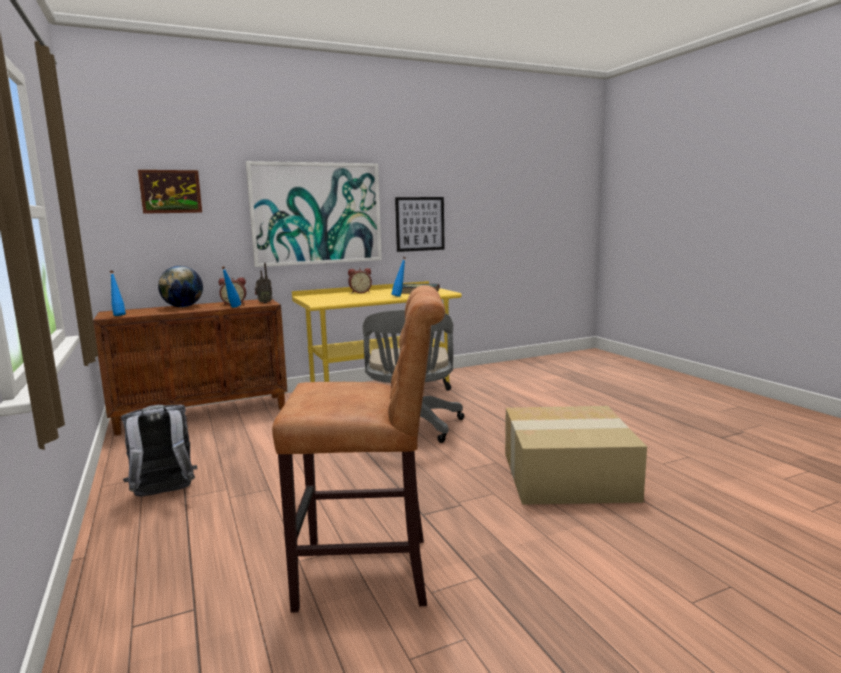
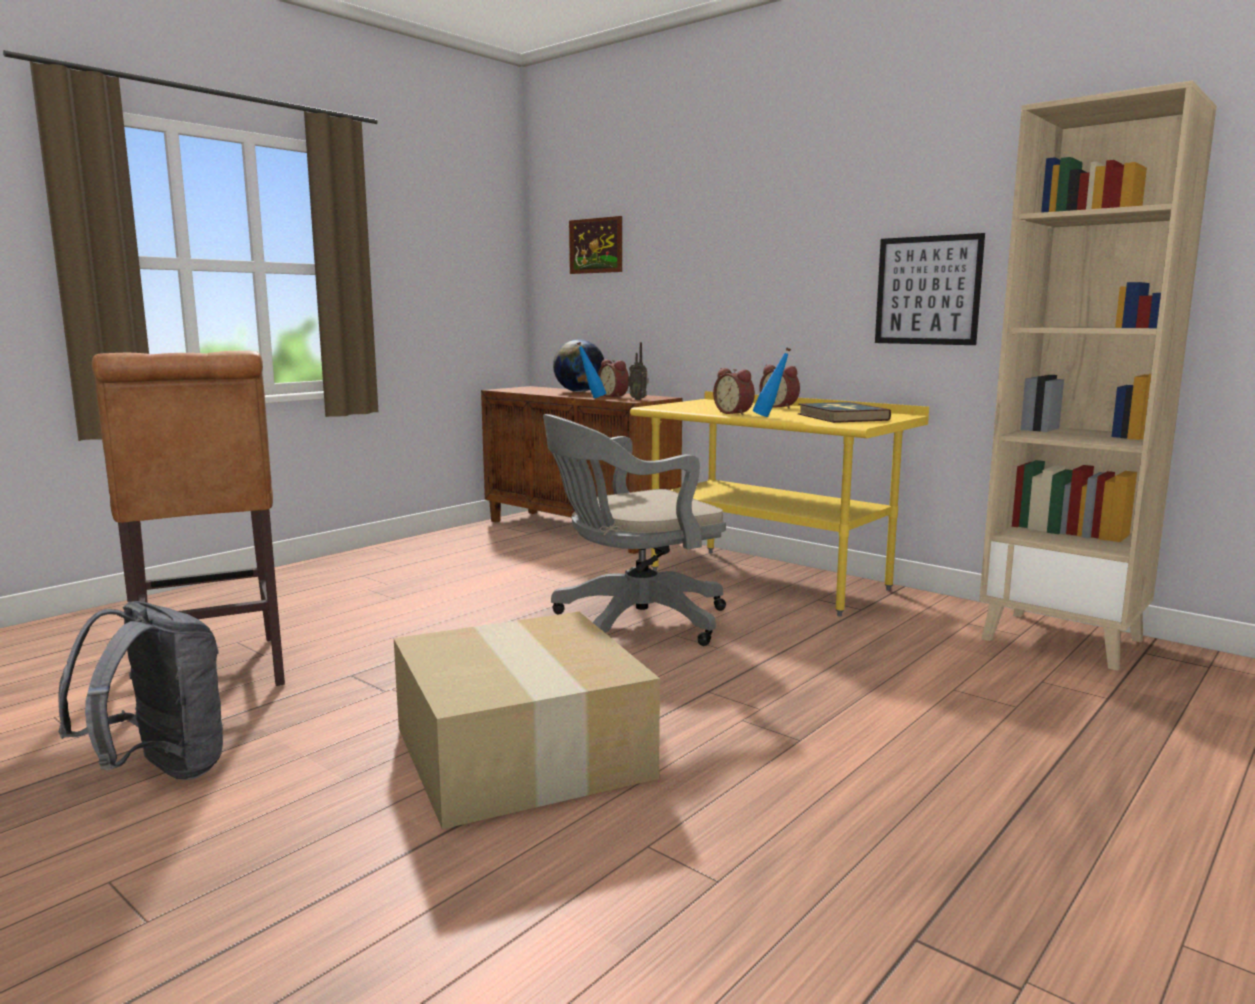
camera: 65 degrees right, 0 degrees up
(119, 315) = (510, 390): blue bottle -> none
(163, 494) = (365, 568): grey backpack -> grey backpack (160, 771)
(316, 213) = (752, 272): picture -> none
(374, 298) = (735, 413): none -> alarm clock
(508, 369) = (1063, 639): none -> beige bookcase

